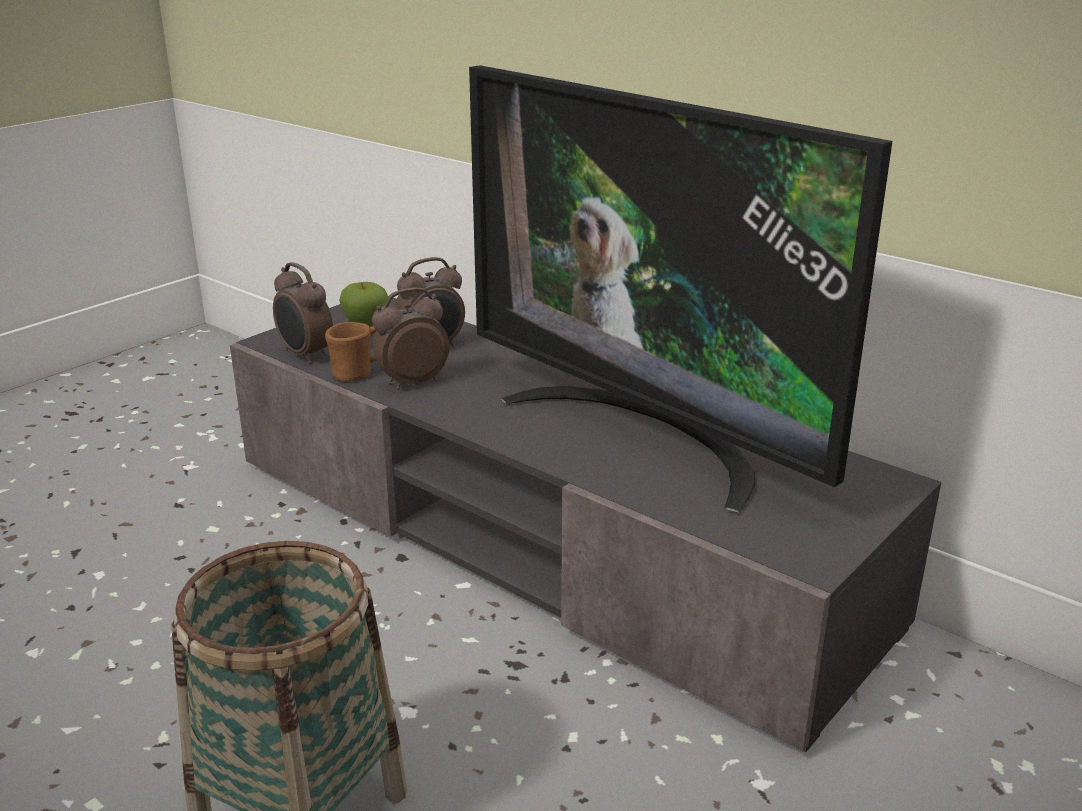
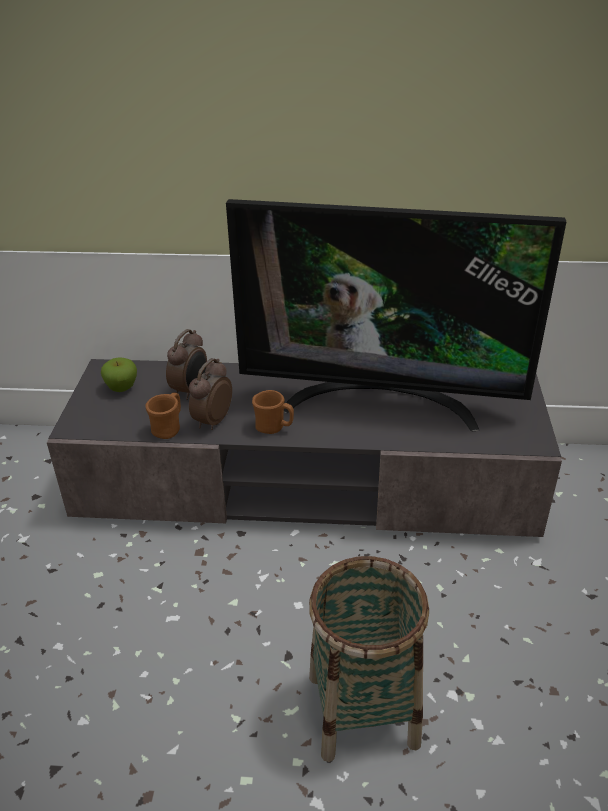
camera: 35 degrees left, 10 degrees up
(305, 355) = (114, 429): alarm clock -> none
(470, 413) = (274, 428): none -> brown mug

